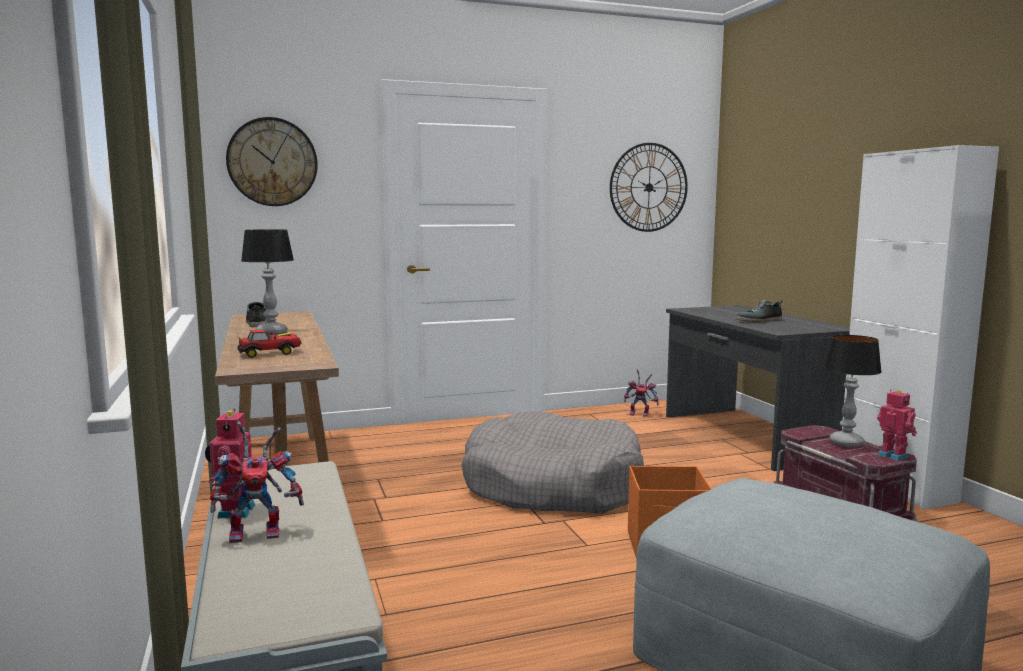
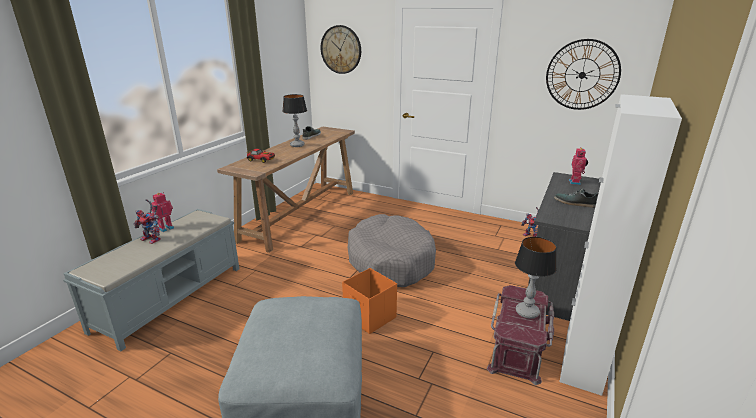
camera: 45 degrees right, 15 degrees up
(894, 455) = (528, 335): toy robot -> toy robot (575, 182)

